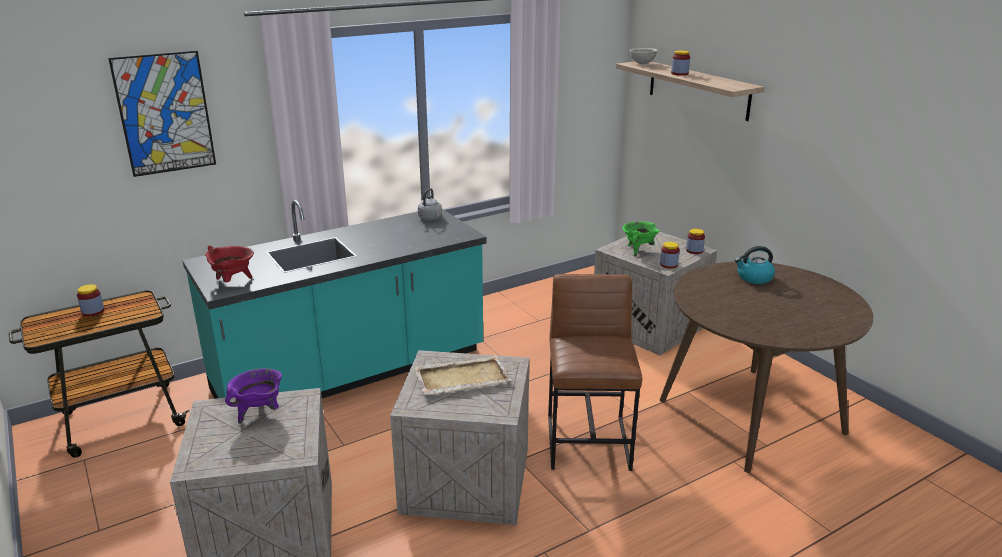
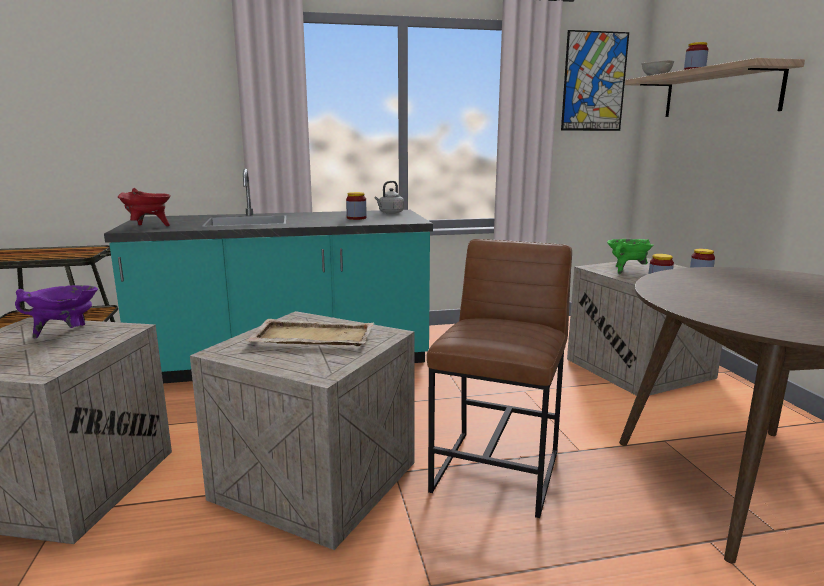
camera: 20 degrees right, 10 degrees down
(93, 311) = (46, 251): jar -> jar (356, 218)
(165, 113) = (140, 77): picture -> picture (594, 82)
(754, 278) = (769, 280): kettle -> none

